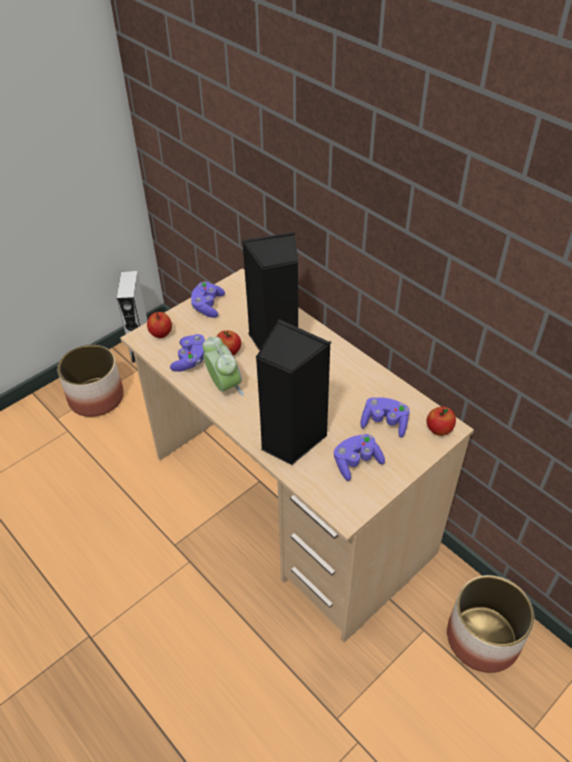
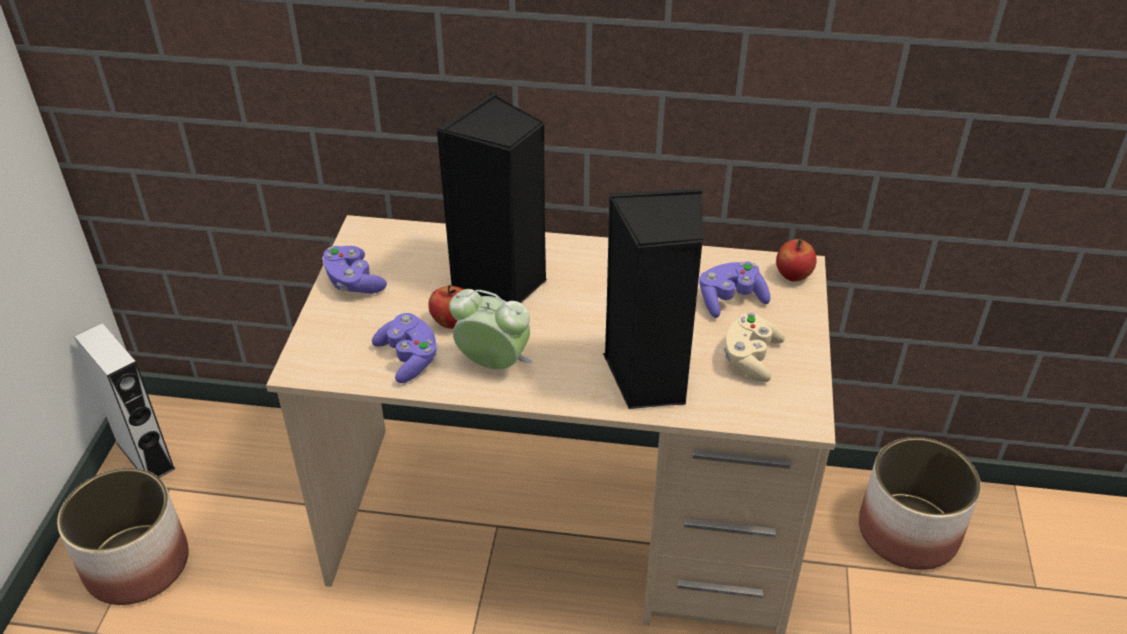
camera: 40 degrees left, 5 degrees down
(161, 334) = (326, 349): apple -> none
(356, 462) = (751, 358): purple game controller -> beige game controller

